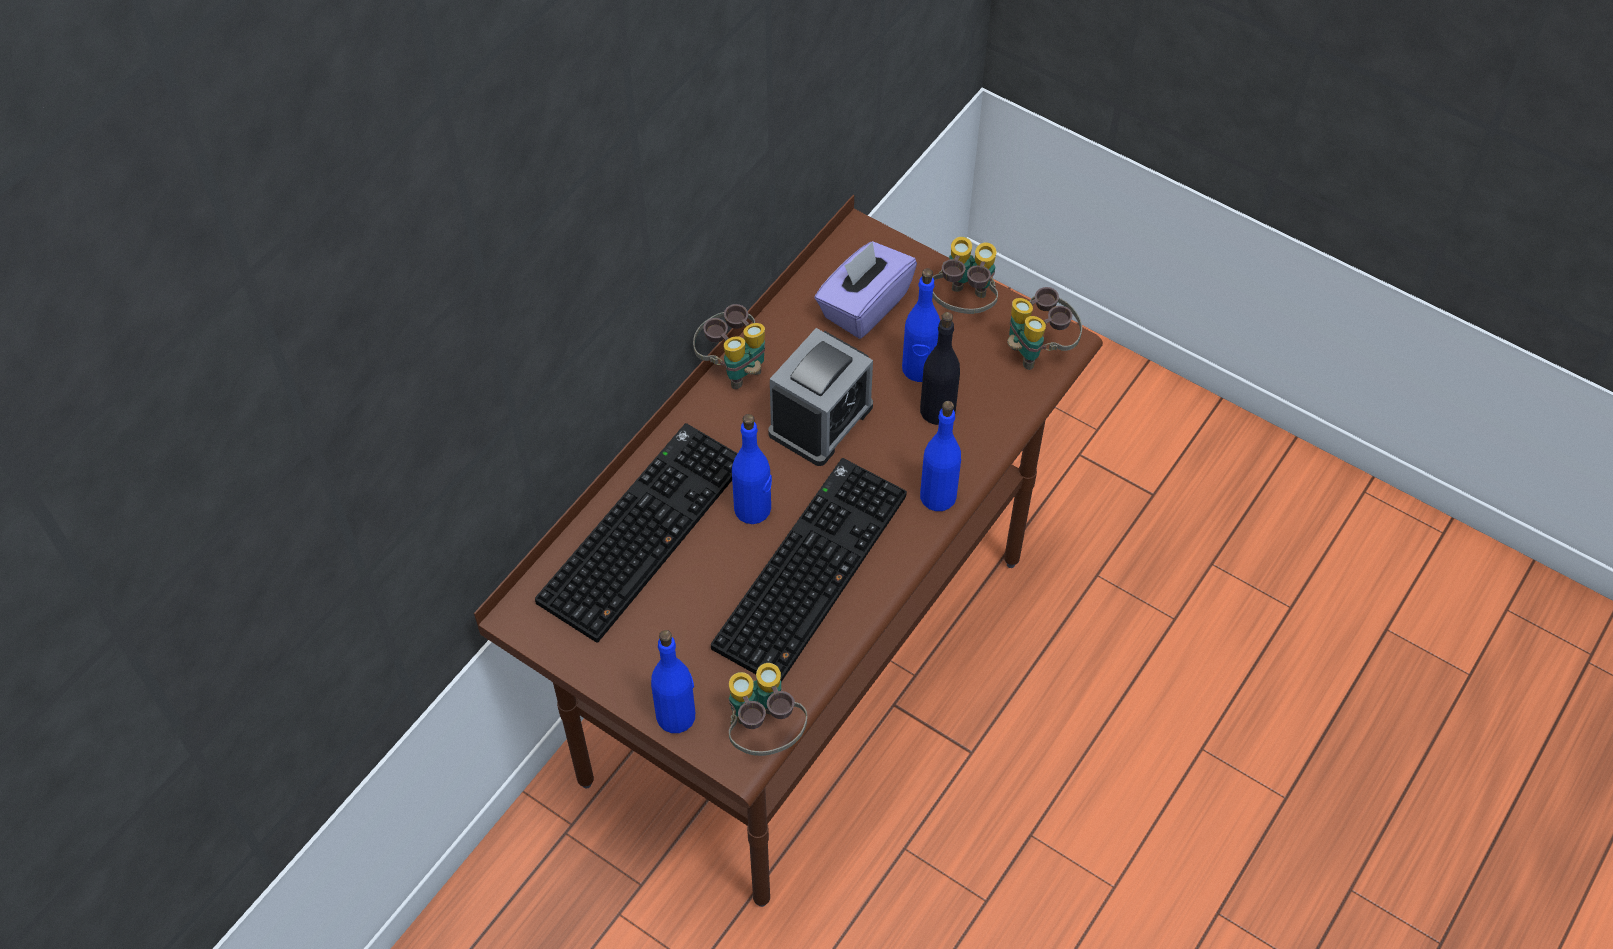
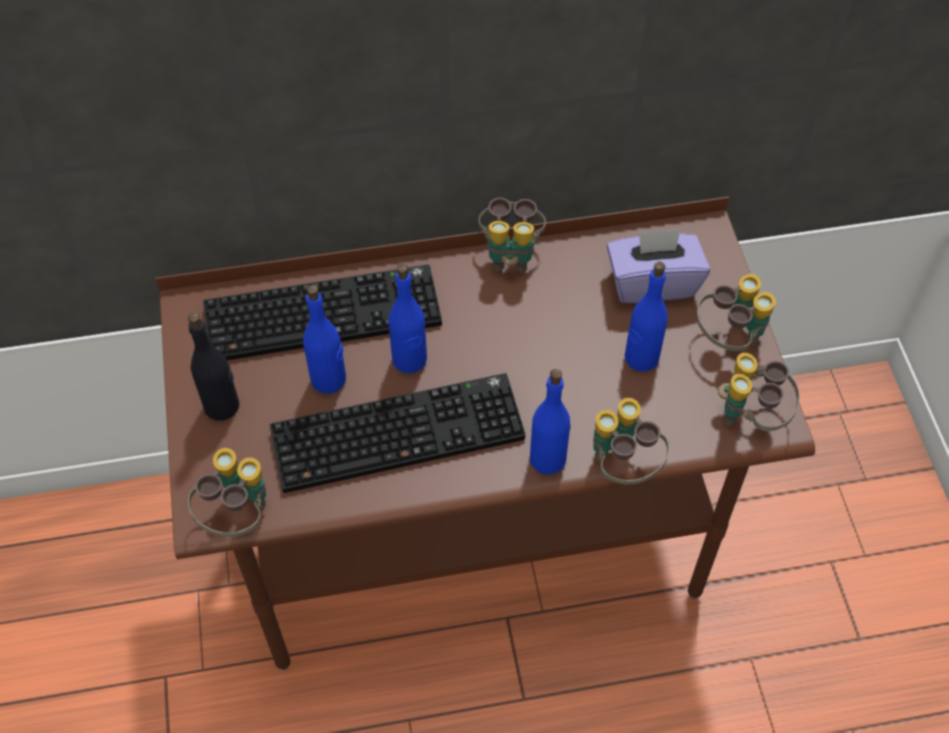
camera: 45 degrees right, 0 degrees up
(676, 715) = (199, 453): blue bottle -> blue bottle (329, 379)
(820, 420) = (527, 337): alarm clock -> none
(938, 410) = (620, 398): black bottle -> black bottle (222, 406)
(993, 457) = (622, 465): none -> binoculars

